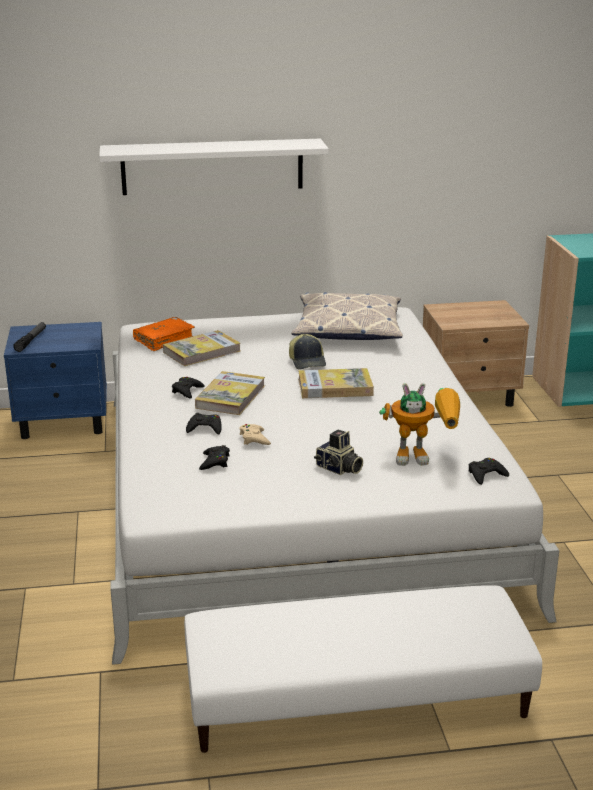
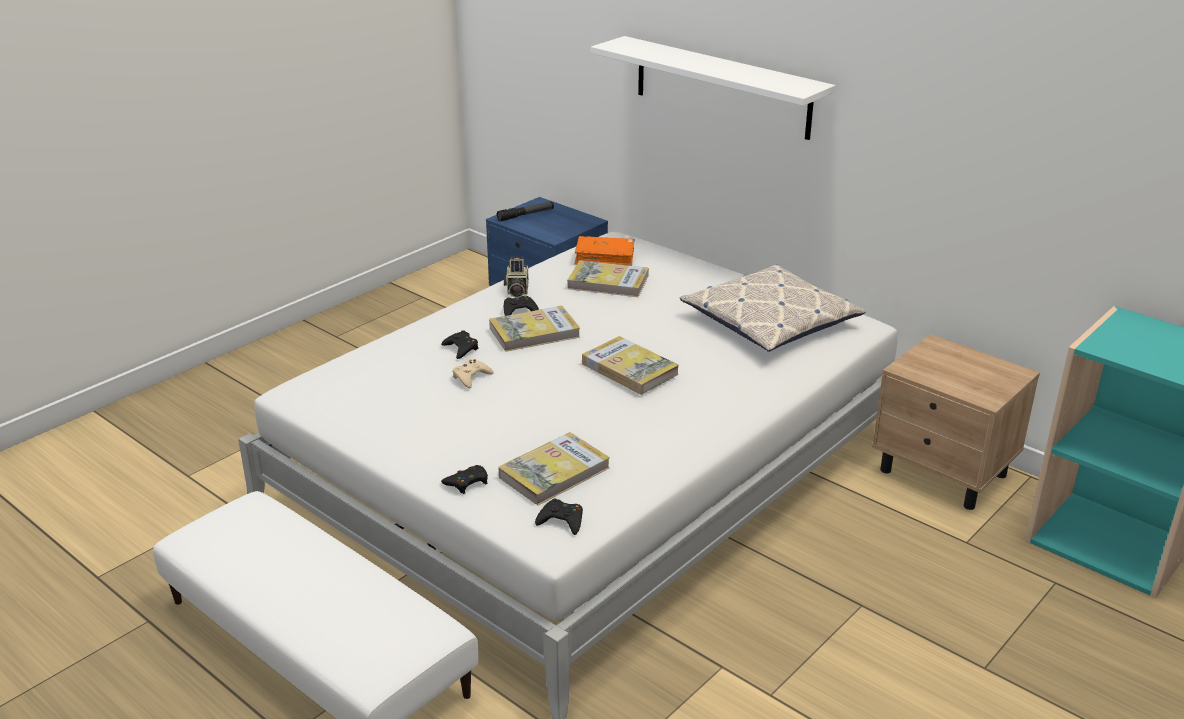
camera: 50 degrees right, 5 degrees up
(215, 462) = (409, 379): black game controller -> black game controller (467, 482)
(308, 361) = (664, 334): cap -> none
(338, 469) = (471, 439): camera -> camera (516, 291)
(424, 457) = (554, 472): toy robot -> book

